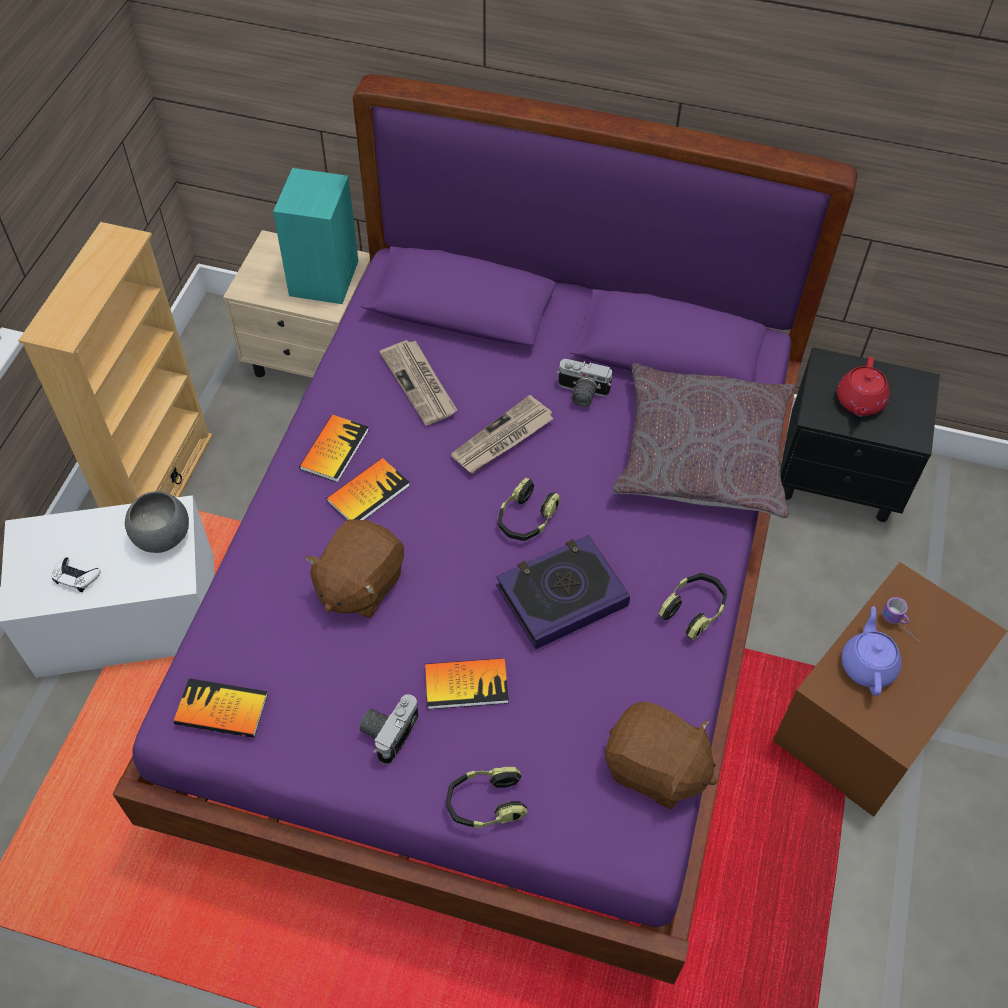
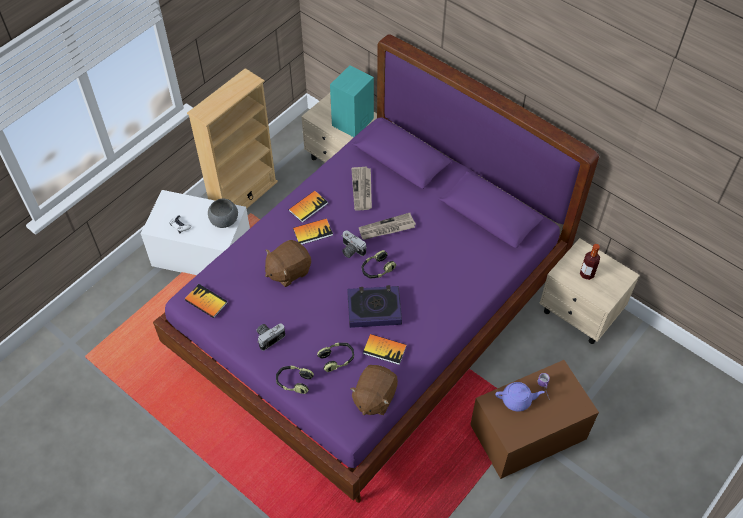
camera: 25 degrees right, 0 degrees up
(466, 684) = (312, 331): book -> book (384, 349)
(581, 394) = (435, 220): camera -> camera (351, 250)
(655, 769) = (374, 397): brown plush toy -> brown plush toy turned 60 degrees clockwise
(693, 610) = (431, 338): headphones -> headphones (337, 359)
(702, 453) = (478, 268): grey pillow -> none
(840, 479) = (580, 313): black nightstand -> beige nightstand
(859, 402) = (586, 274): red teapot -> bottle
(867, 664) = (517, 400): purple teapot -> purple teapot turned 60 degrees clockwise

